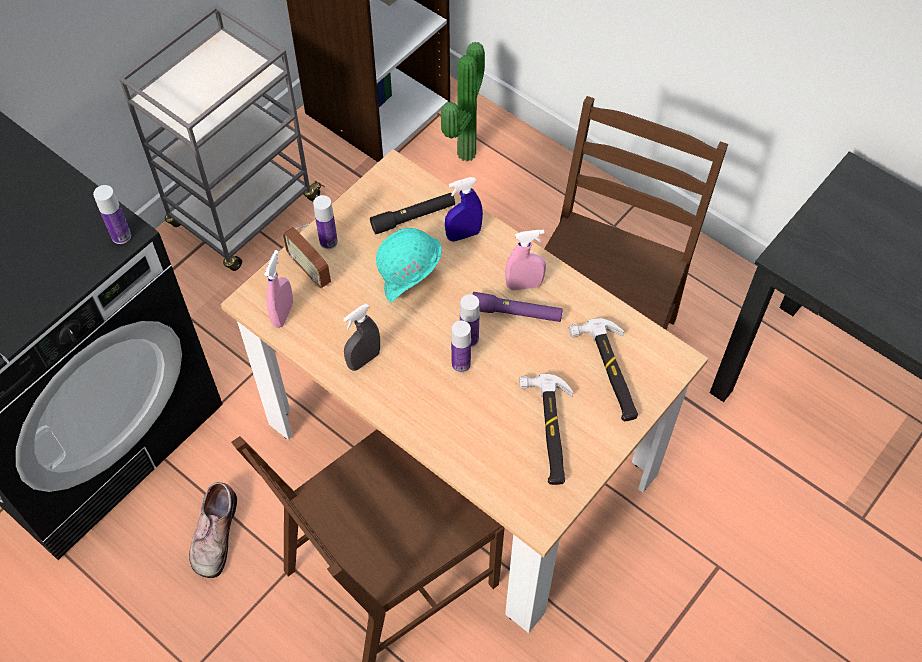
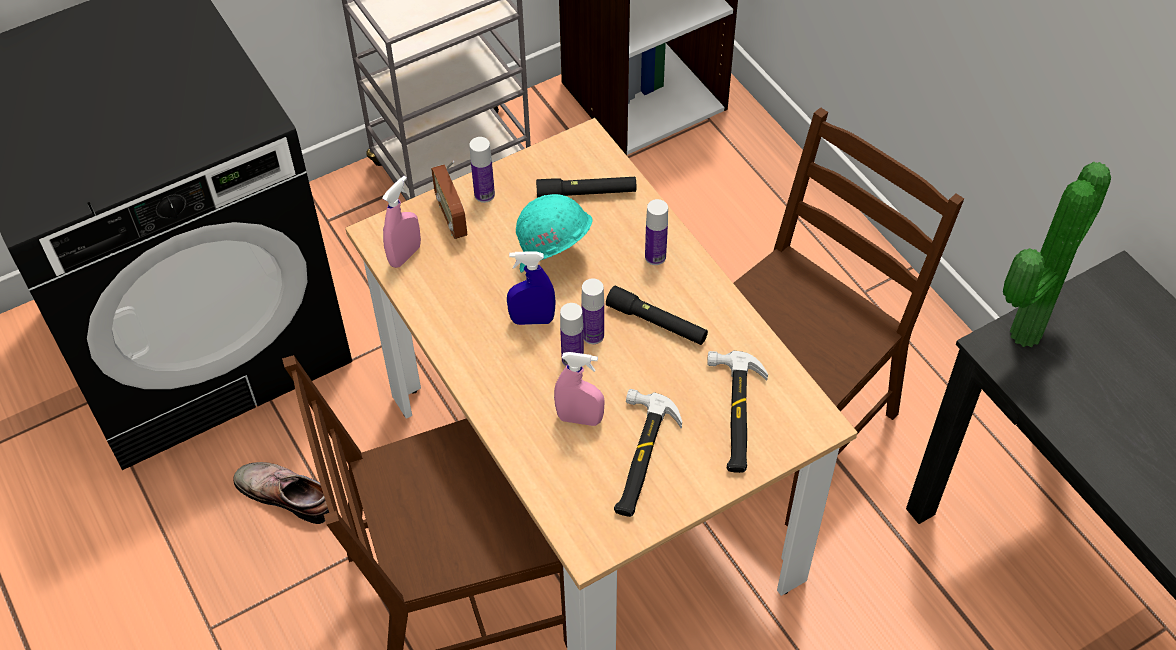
camera: 20 degrees right, 5 degrees down
(121, 236) = (256, 122): bottle -> bottle (655, 257)
(213, 534) = (288, 493): shoe -> shoe turned 90 degrees clockwise
(364, 360) = (470, 325): grey spray bottle -> none
(463, 153) = (720, 168): potted plant -> potted plant (1019, 331)
(463, 235) = (633, 226): blue spray bottle -> blue spray bottle (532, 320)
(516, 313) = (656, 322): purple flashlight -> black flashlight
(524, 285) = (678, 296): pink spray bottle -> pink spray bottle (579, 419)

